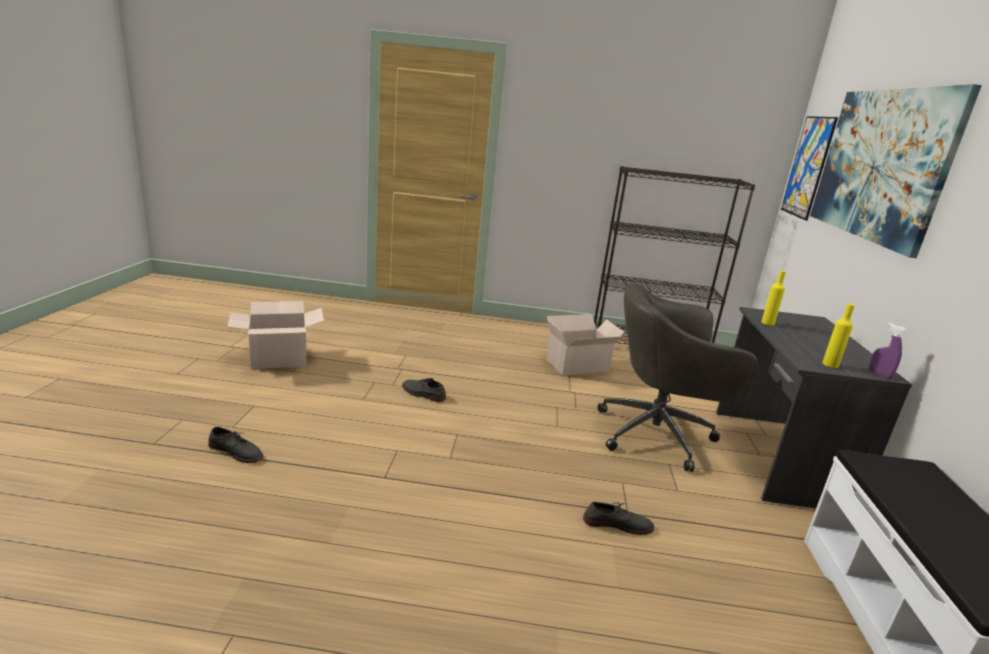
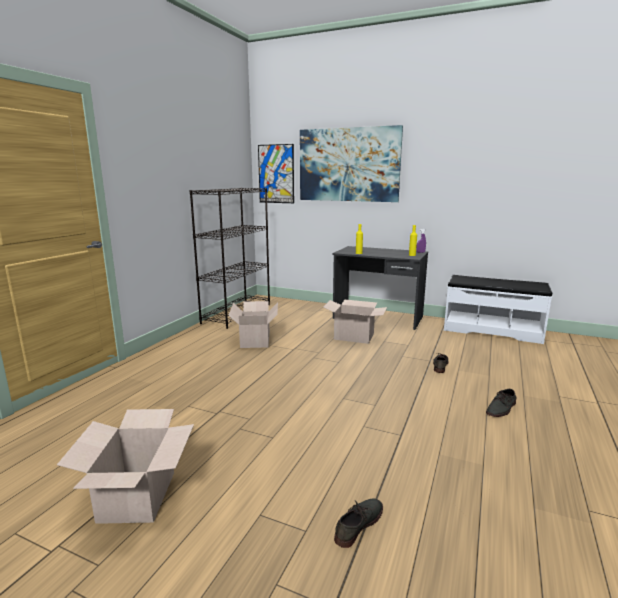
camera: 70 degrees left, 5 degrees down
(423, 393) = (273, 405): grey shoe -> grey shoe (501, 408)
(658, 435) = (353, 337): grey office chair -> cardboard box

